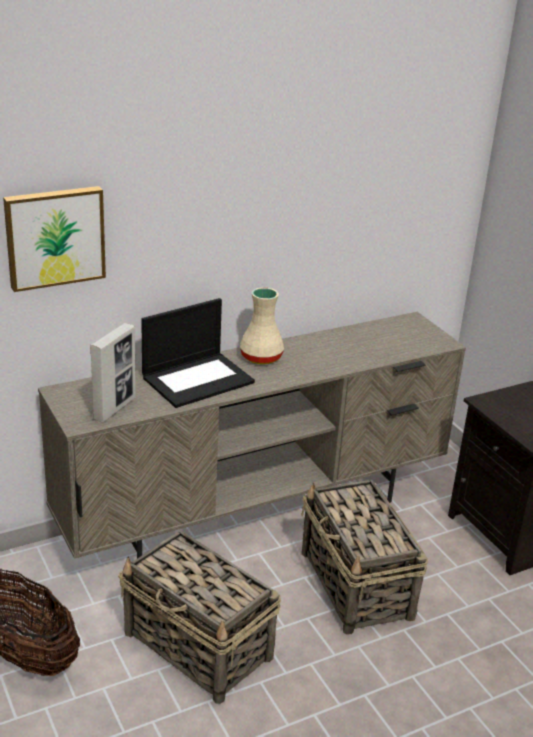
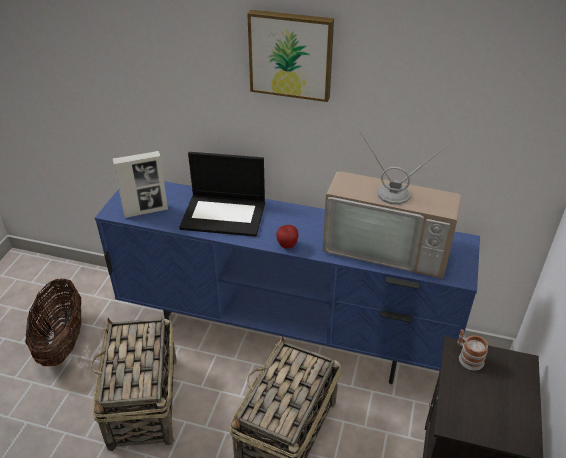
camera: 45 degrees right, 10 degrees up
(54, 236) = (133, 68): picture -> picture (291, 54)
(257, 515) = (285, 335): beige tv stand -> blue tv stand
(260, 357) = (291, 217): beige vase -> none
(291, 378) = (287, 245): none -> apple
(368, 345) = (388, 247): none -> television
(496, 402) = (468, 357): none -> mug

